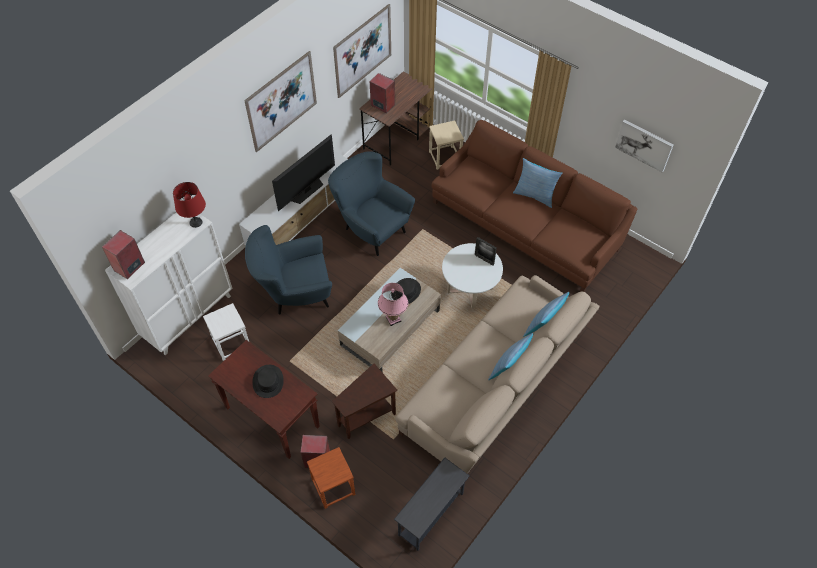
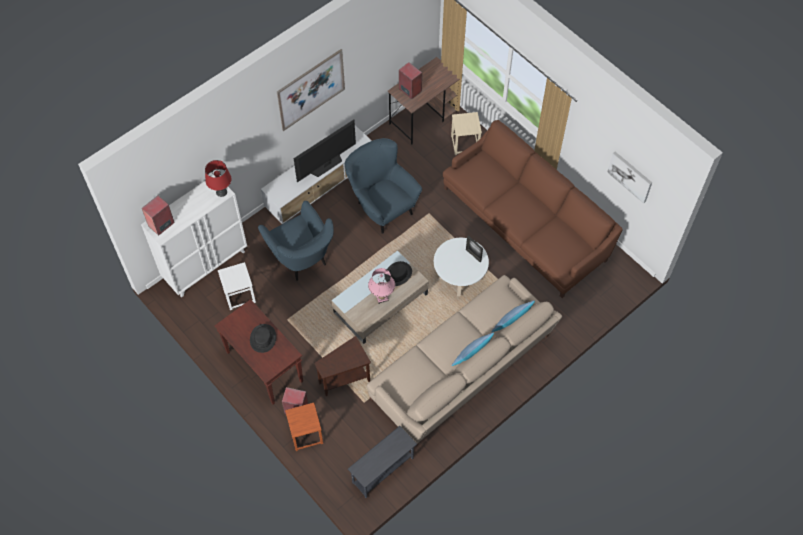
camera: 10 degrees right, 5 degrees up
(295, 295) = (302, 260): blue armchair -> blue armchair turned 120 degrees counterclockwise
(363, 51) = (395, 43): picture -> none
(535, 195) = (534, 200): pillow -> none

